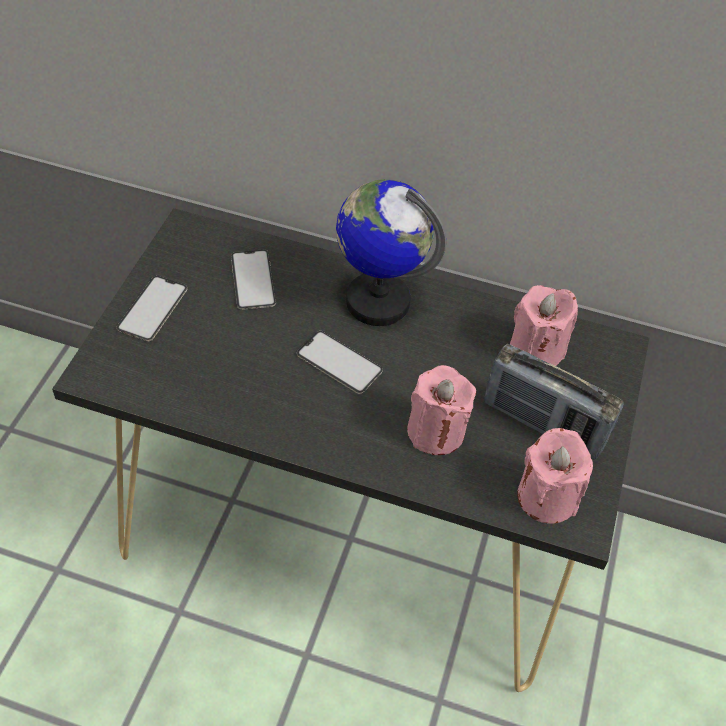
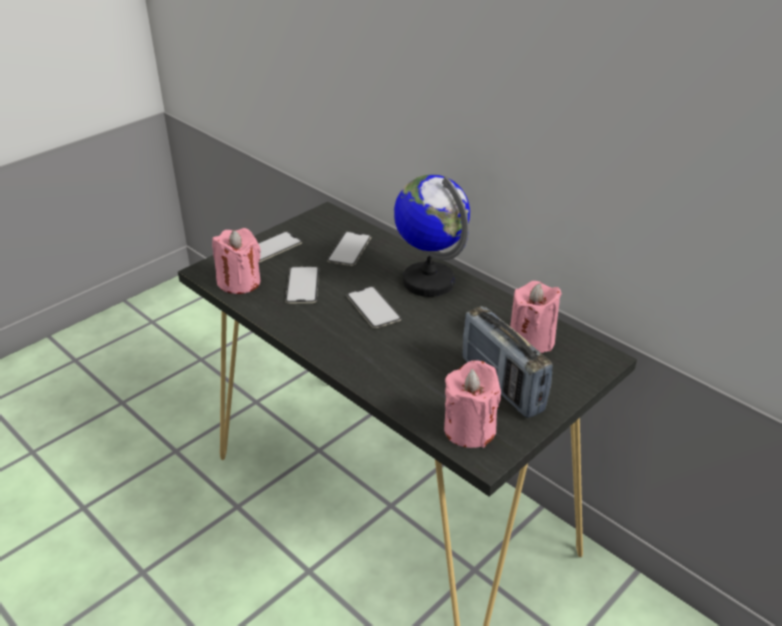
camera: 30 degrees right, 15 degrees down
(233, 357) = (302, 285): none -> phone
(436, 431) = (413, 365): pink candle -> pink candle (239, 282)

